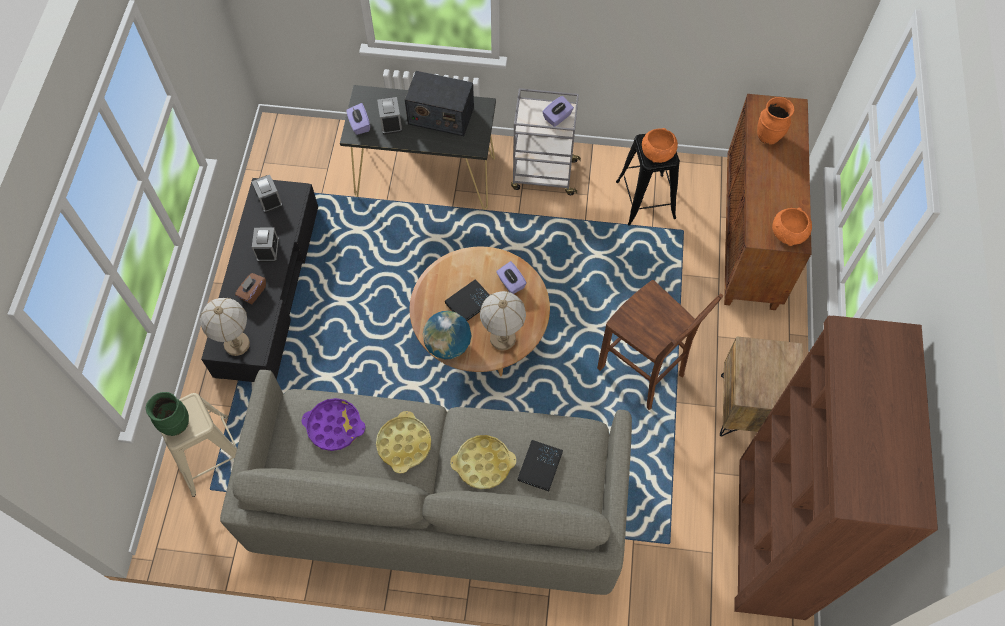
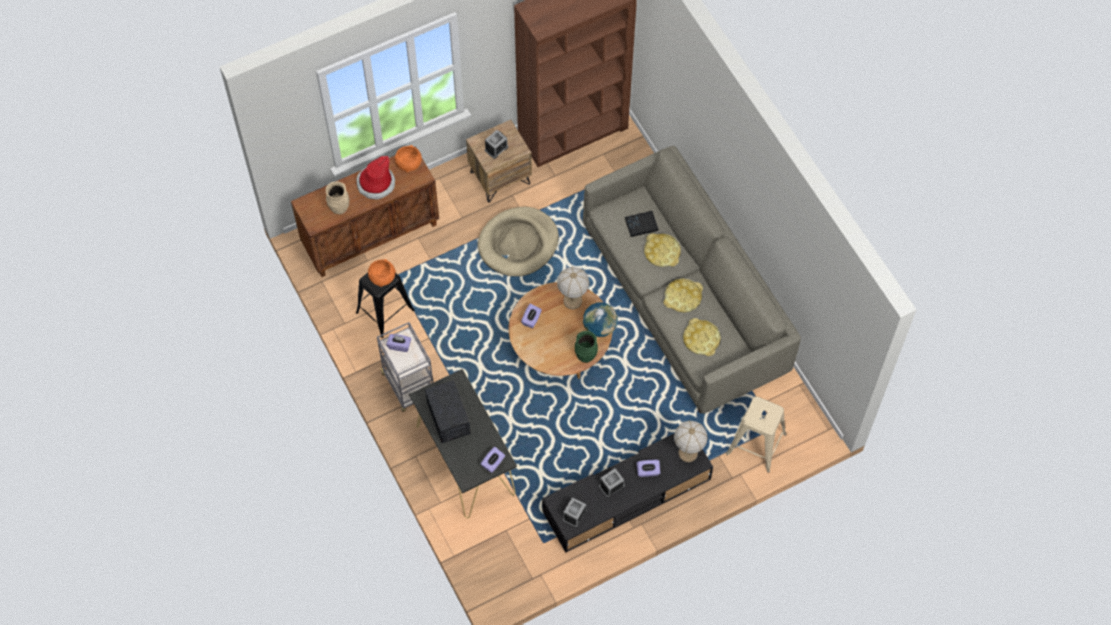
camera: 125 degrees left, 0 degrees up
(177, 424) = (768, 415): green vase -> green vase (585, 355)
(252, 292) = (648, 471): brown tissue box -> purple tissue box
(334, 426) = (701, 339): purple tray -> yellow tray
(390, 122) = (476, 445): alarm clock -> alarm clock (496, 148)
(469, 302) = (562, 334): black book -> none
(643, 372) = (518, 244): brown stool -> beige dog bed
(768, 136) = (339, 207): orange vase -> beige vase
(779, 186) = (376, 184): none -> hat

